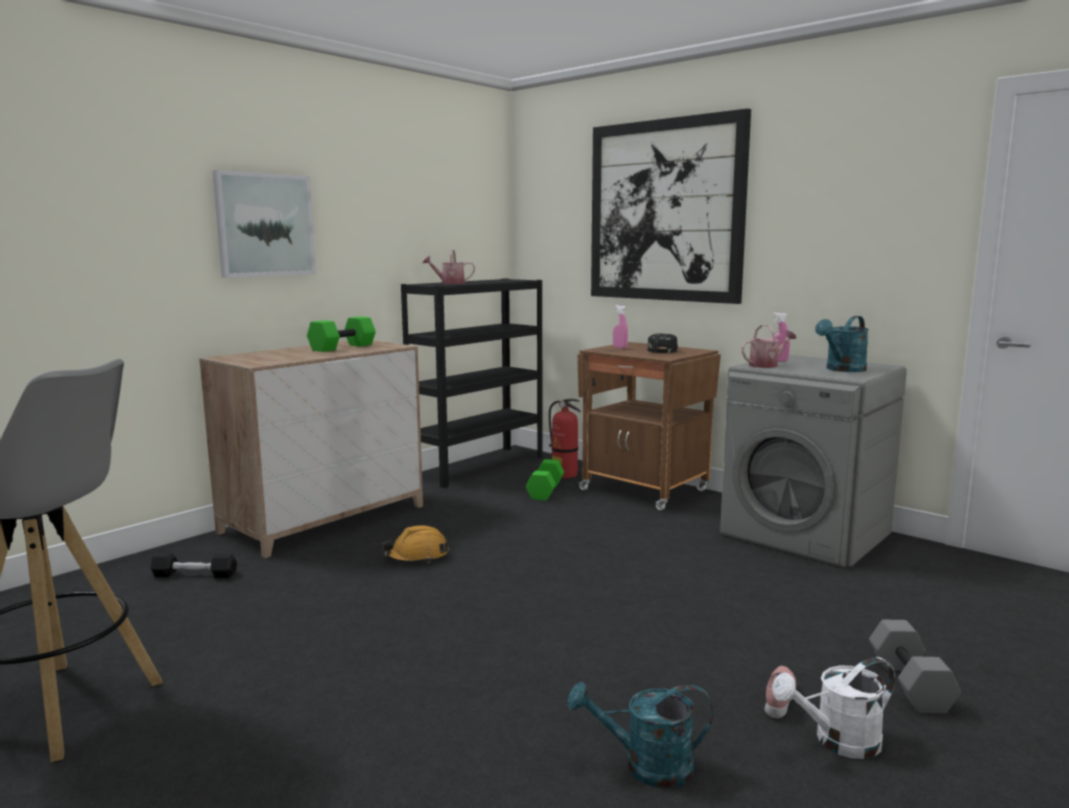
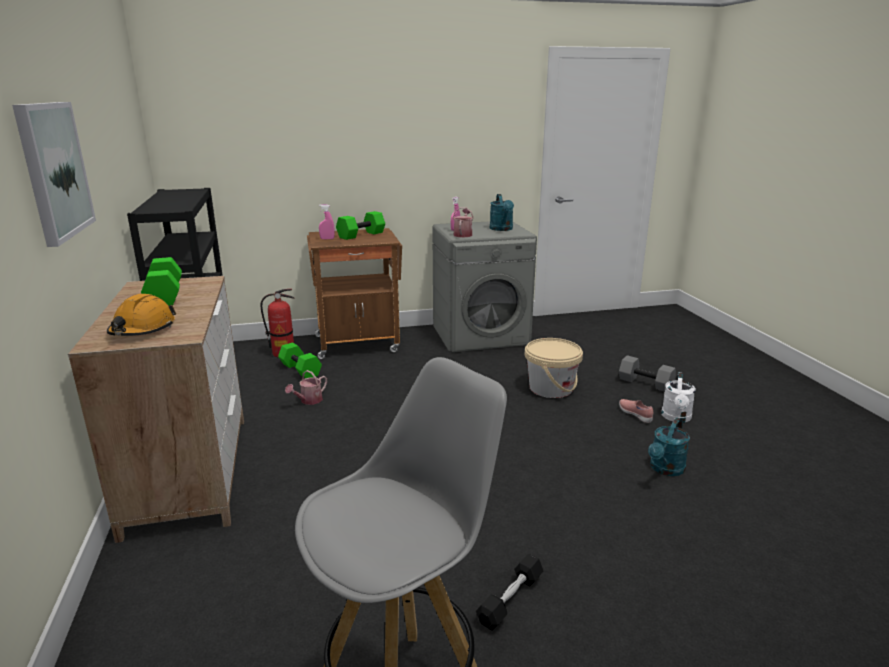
camera: 55 degrees left, 10 degrees up
(194, 575) = (207, 576): black dumbbell -> black dumbbell (510, 599)
(417, 557) = (339, 454): orange hard hat -> orange hard hat (143, 329)
(449, 283) = (165, 205): watering can -> watering can (309, 401)
(662, 350) = (361, 235): black cap -> green dumbbell
(665, 211) = (329, 122): picture -> none
(742, 615) = (551, 388): none -> beige bucket

